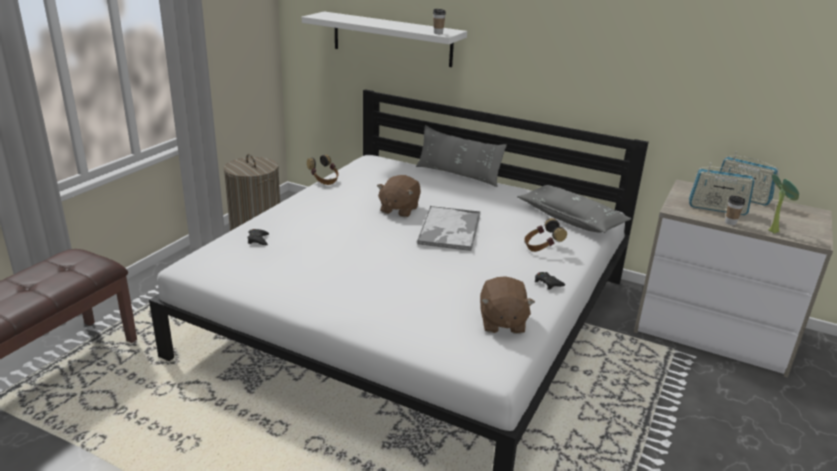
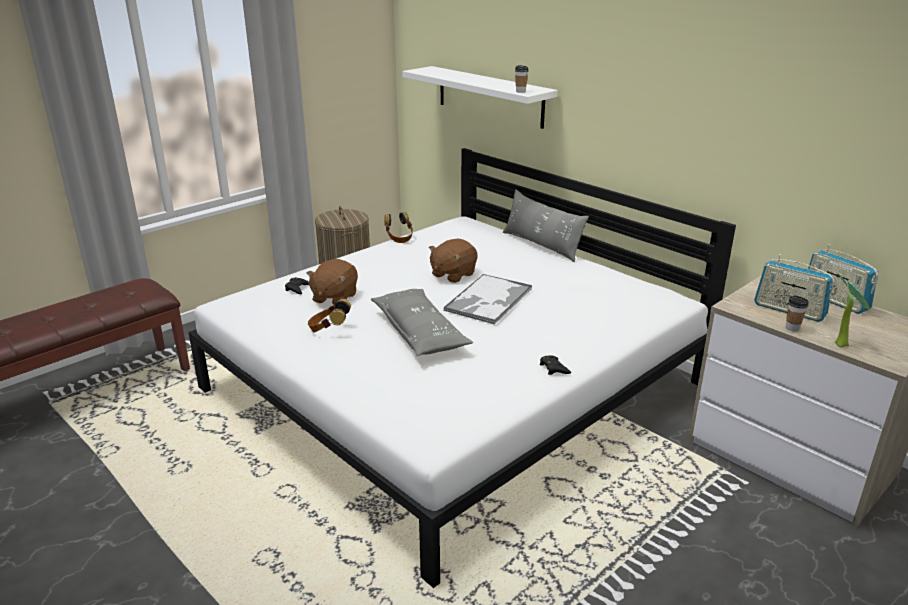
camera: 20 degrees right, 0 degrees up
(502, 322) = (473, 400): brown plush toy -> brown plush toy (334, 297)
(542, 248) = (575, 331): headphones -> headphones (329, 330)
(571, 218) = (633, 304): grey pillow -> grey pillow (420, 333)

